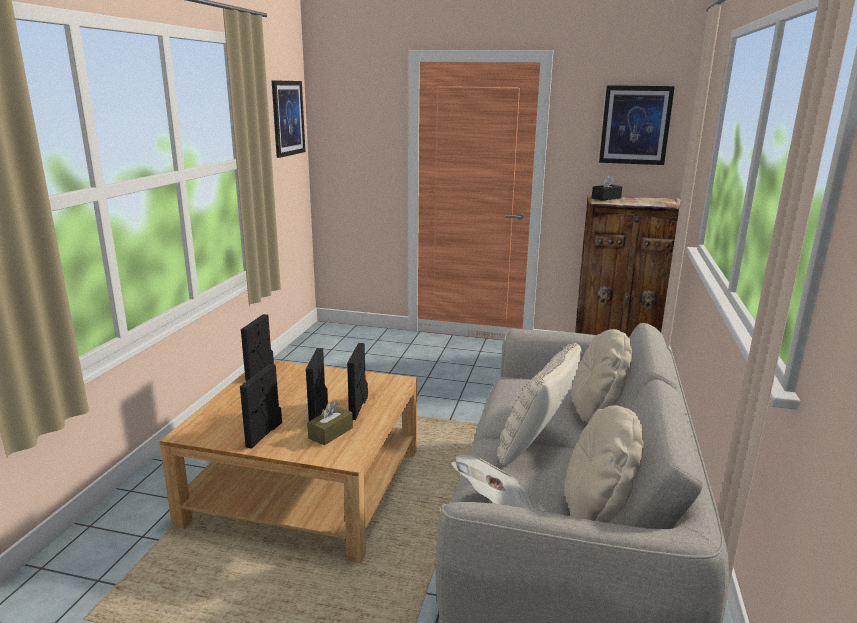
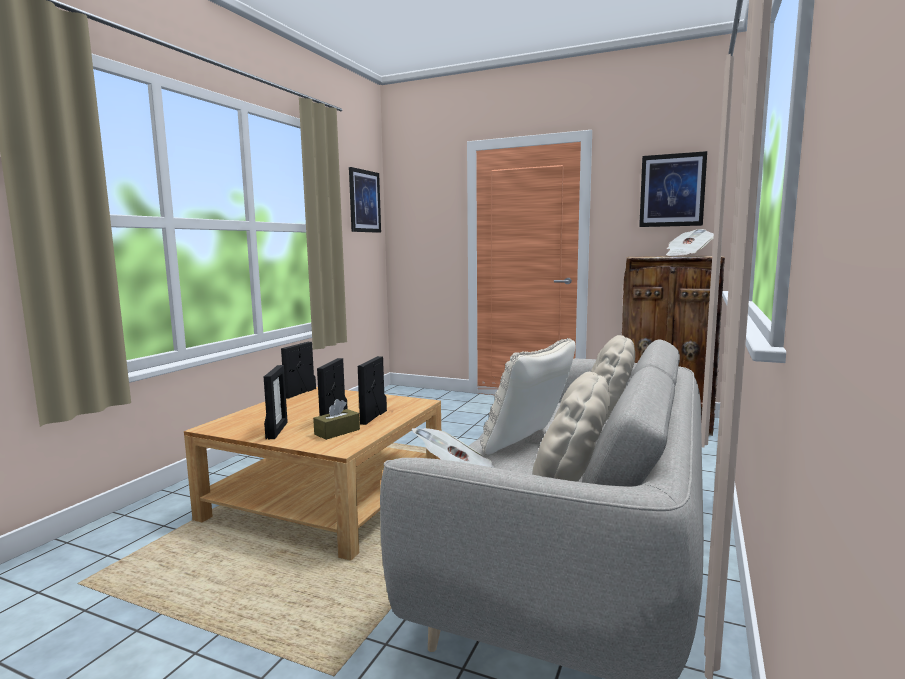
camera: 10 degrees right, 10 degrees down
(264, 434) = (277, 430): picture frame -> picture frame turned 150 degrees clockwise
(606, 198) = (645, 256): black tissue box -> none
(648, 199) = (687, 255): none -> newspaper

